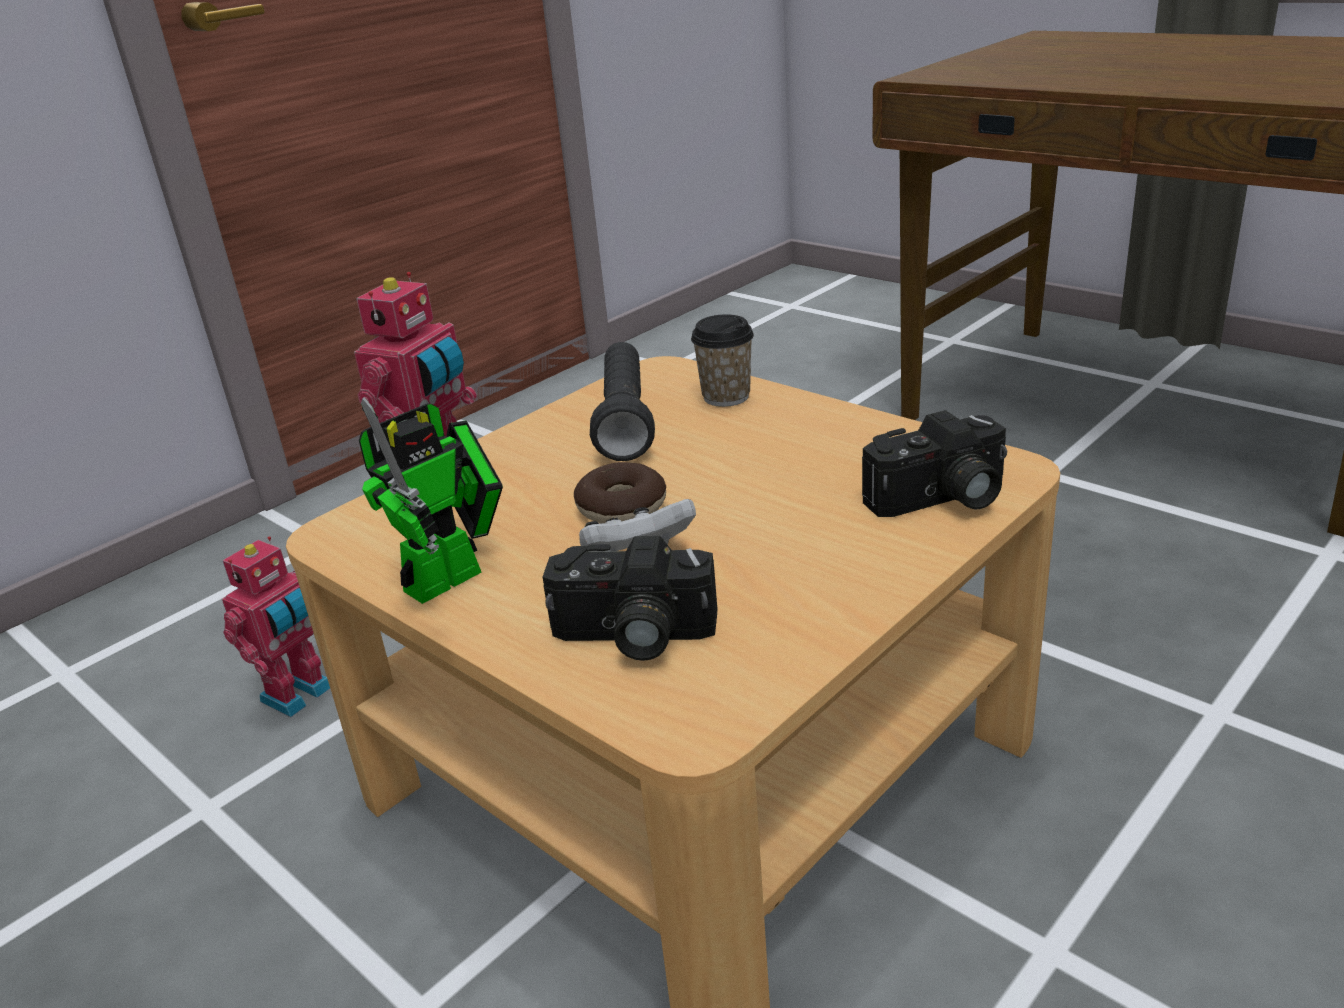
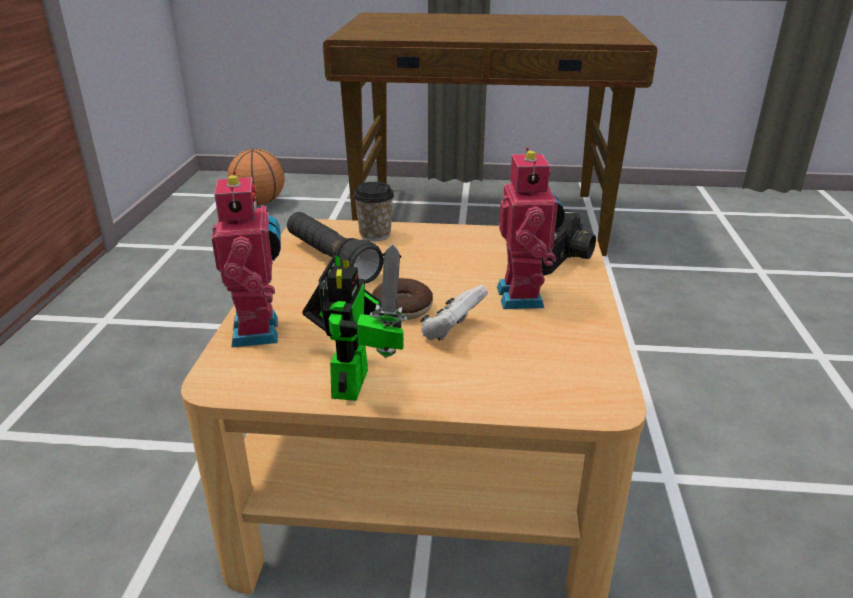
camera: 40 degrees left, 0 degrees up
(299, 695) = (97, 546): toy robot -> toy robot (524, 297)
(632, 636) = (510, 372): camera -> none
(827, 325) = (259, 203): none -> basketball

